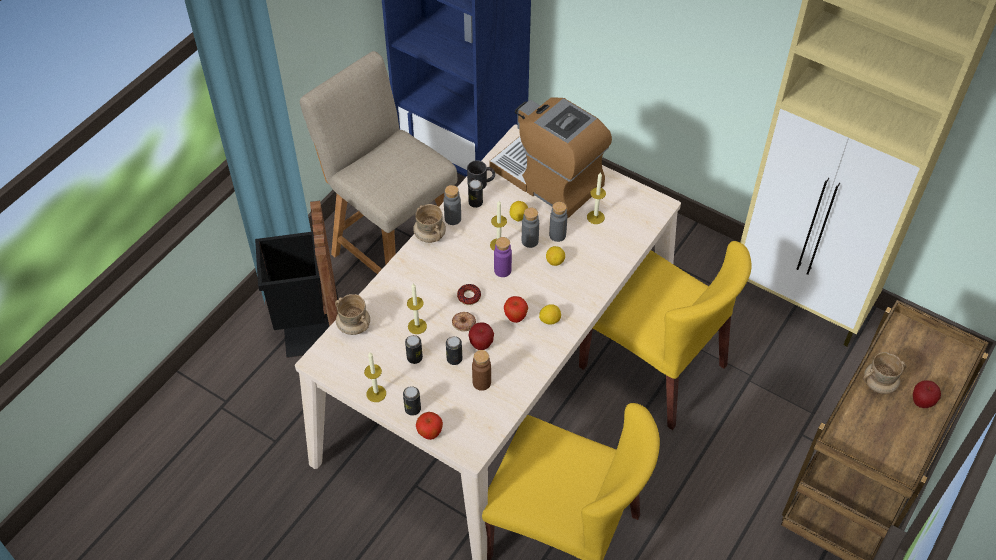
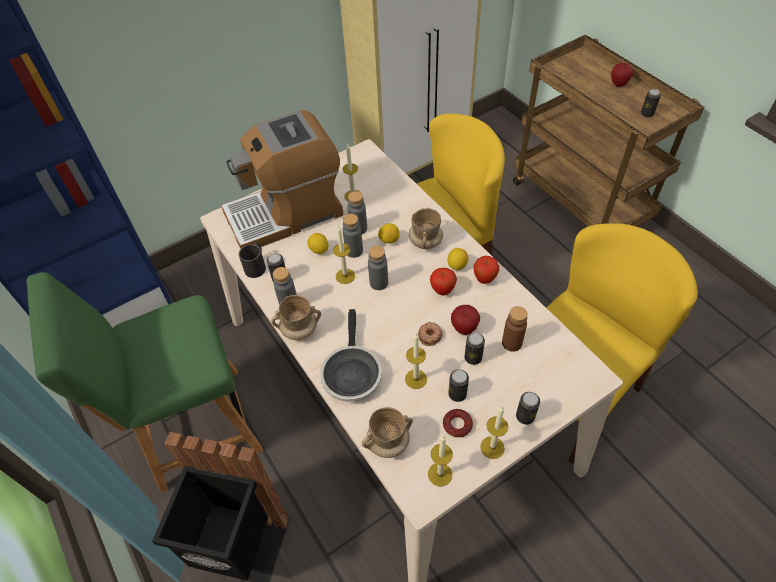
camera: 65 degrees left, 0 degrees up
(341, 366) = (440, 474): none -> candle
(392, 250) = (193, 429): beige chair -> green chair
(405, 283) = (351, 373): none -> frying pan
(430, 434) = (562, 409): apple -> apple (484, 279)
(469, 296) = (398, 320): donut -> donut (457, 425)
(502, 270) = (379, 283): purple bottle -> grey bottle
(879, 384) = (596, 98): beige mug -> beige mug (425, 242)
(880, 441) = (647, 114): none -> can

